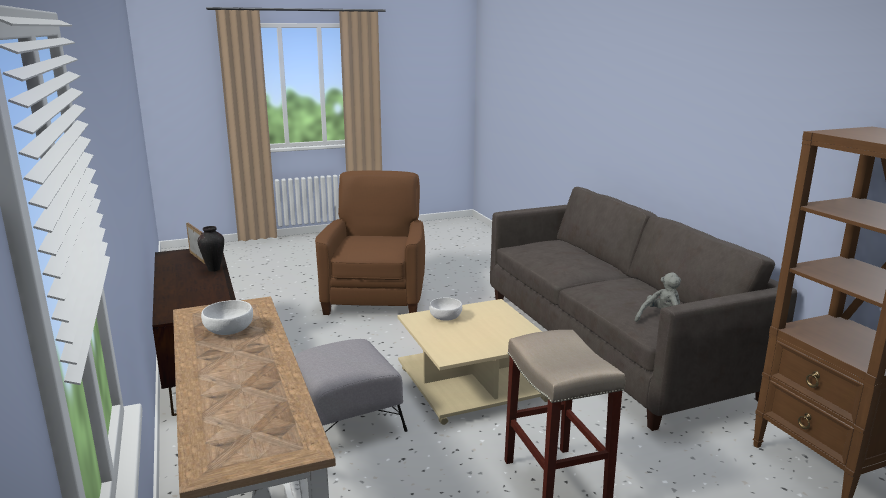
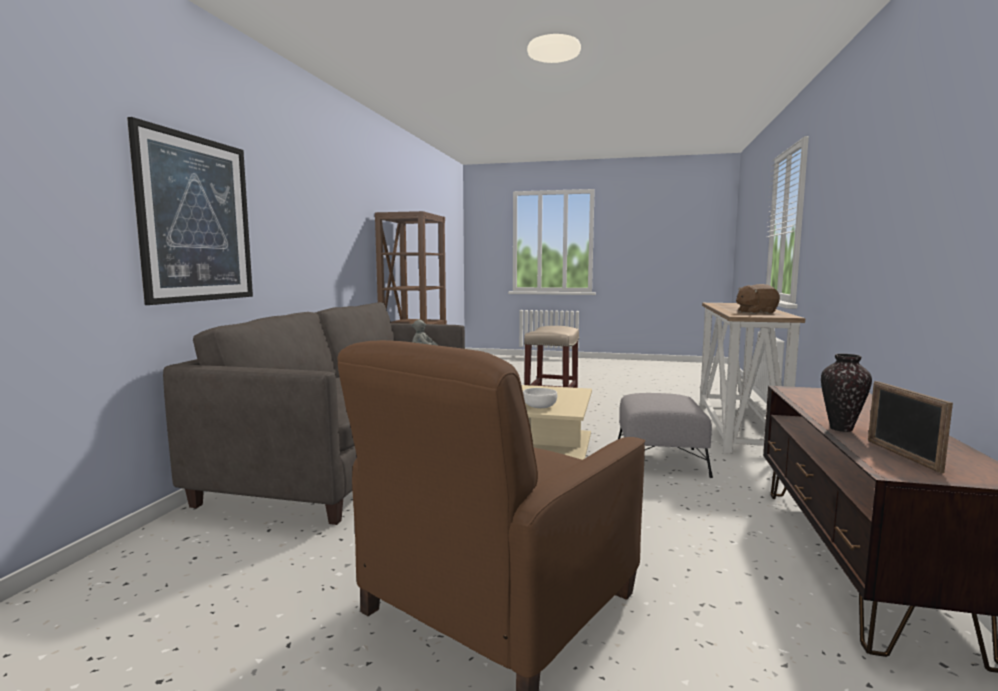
camera: 145 degrees left, 10 degrees down
(228, 330) = (755, 312): white bowl -> brown plush toy
(621, 120) = (196, 219): none -> picture

